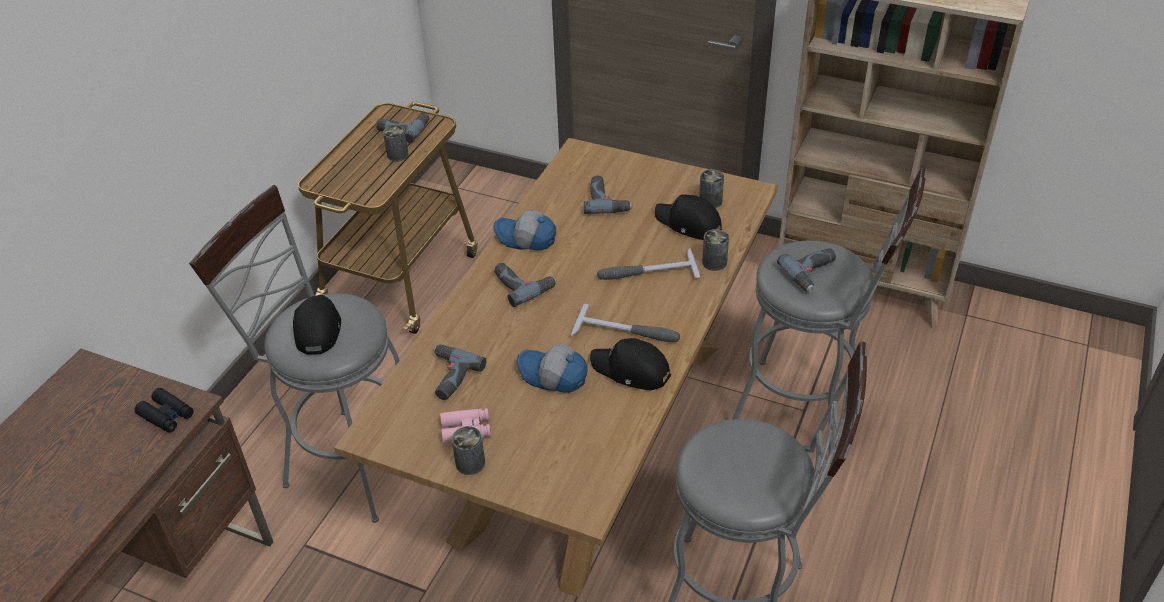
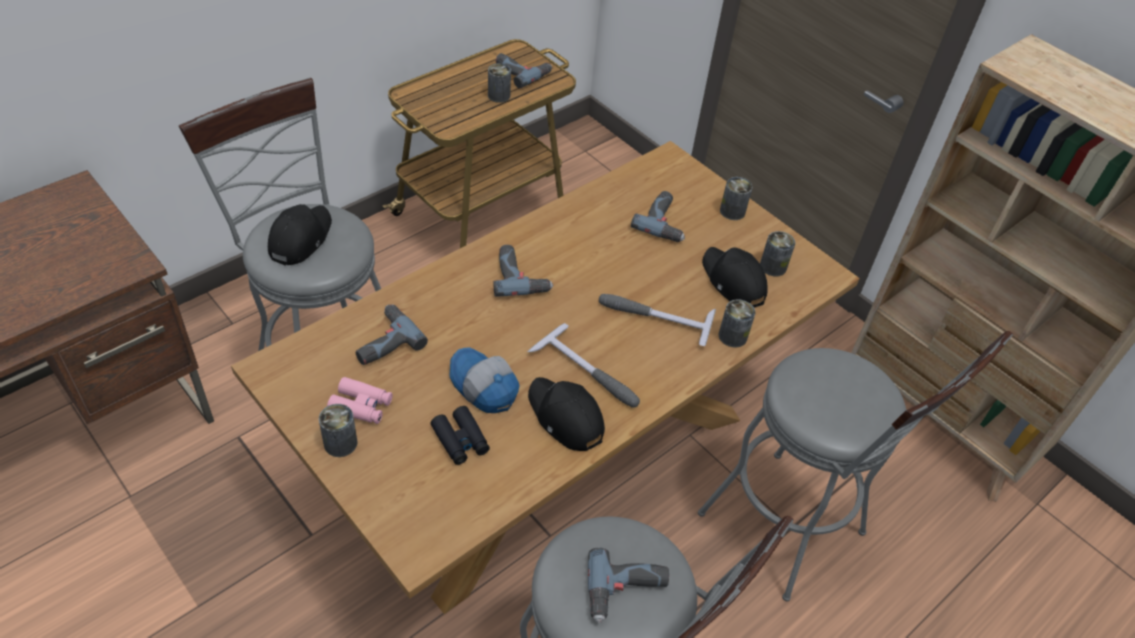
camera: 20 degrees right, 5 degrees up
(166, 415) = (107, 266): black binoculars -> black binoculars (460, 440)
(526, 239) = (556, 229): cap -> none
(653, 172) = (732, 211): none -> can
(813, 274) = (834, 396): power drill -> power drill (626, 592)

